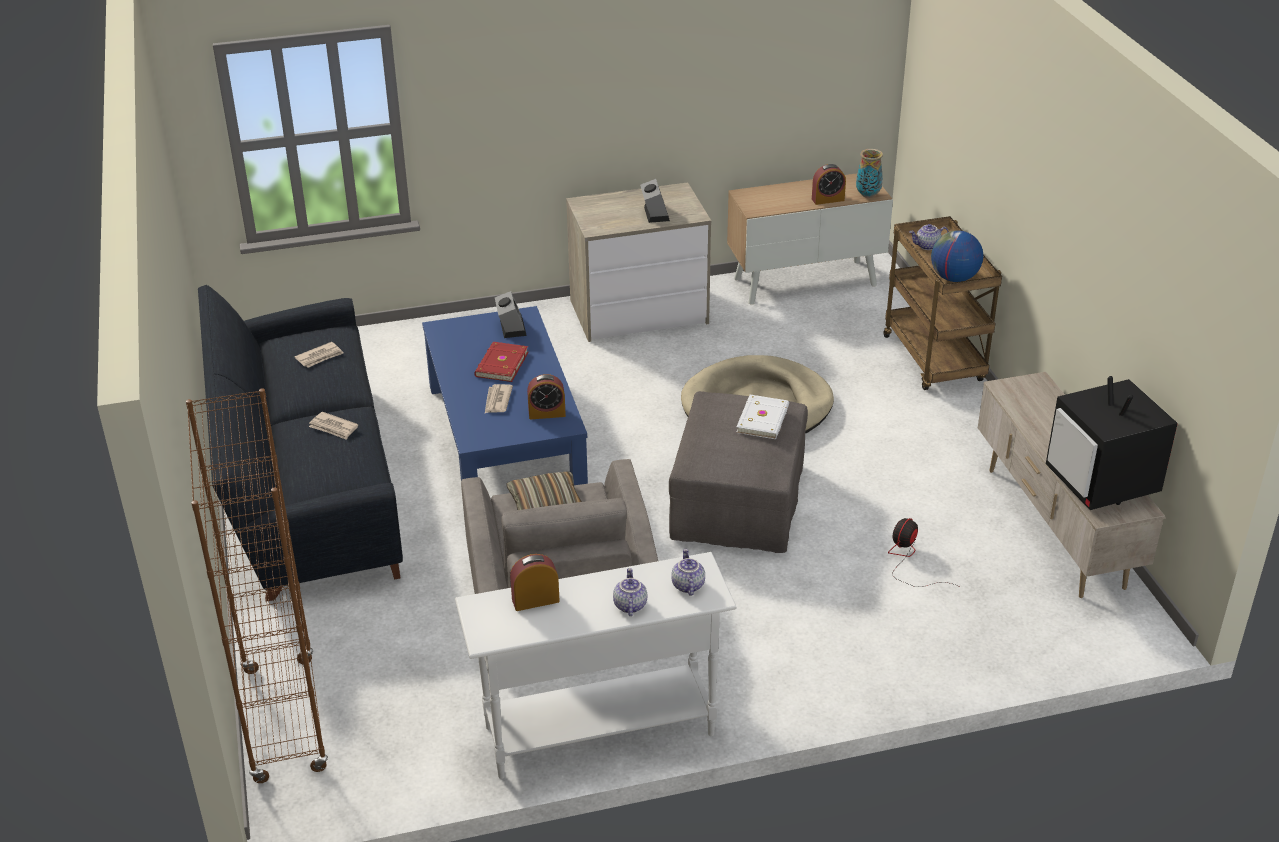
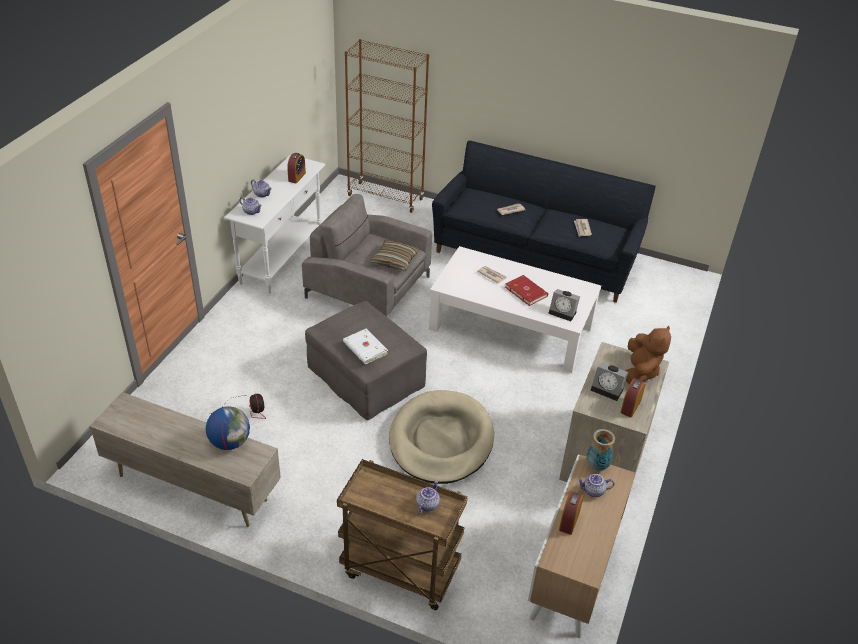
camera: 125 degrees right, 5 degrees up
(505, 440) = (511, 327): blue coffee table -> white coffee table
(547, 413) = (462, 285): alarm clock -> alarm clock (630, 406)
(604, 206) = (640, 371): none -> brown plush toy
(780, 199) = (593, 491): none -> teapot
(868, 195) = (555, 553): vase -> vase (597, 466)
(954, 278) = (371, 485): globe -> globe (230, 442)
(1102, 484) = (140, 422): television -> none

